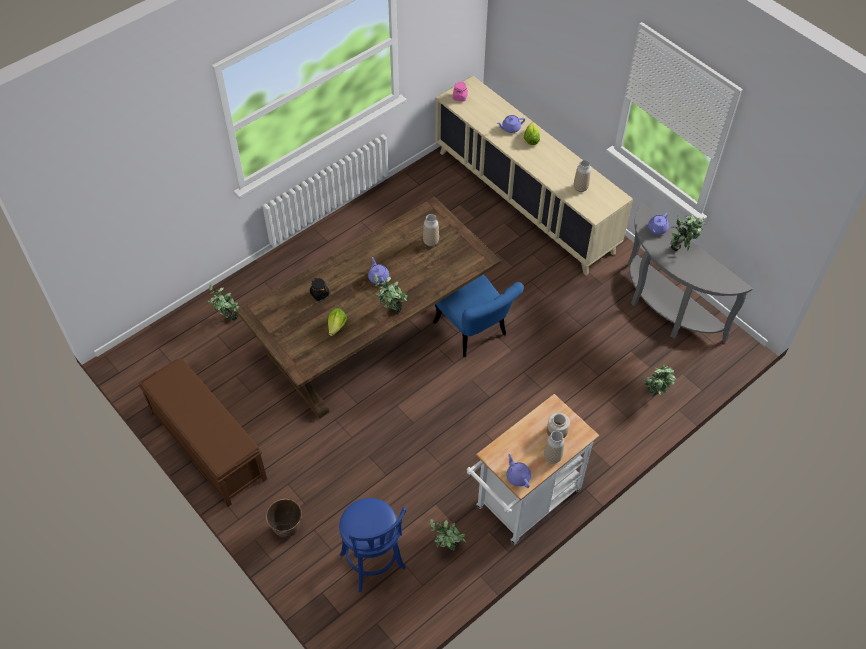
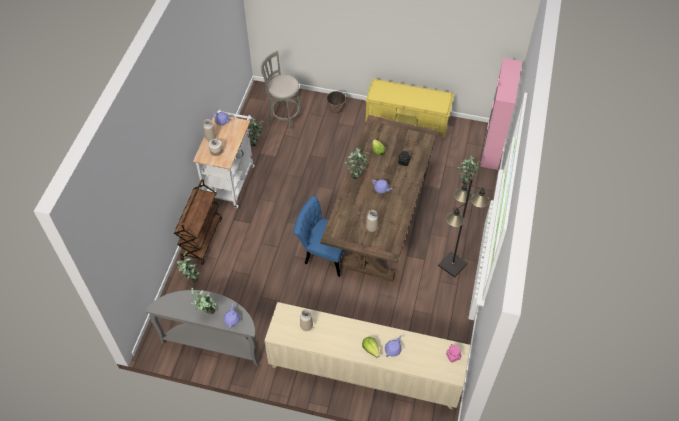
camera: 145 degrees right, 0 degrees up
(150, 339) = (492, 147): none -> pink cabinet
(207, 445) = (408, 120): brown bench -> yellow bench
(346, 241) = (452, 265): none -> black floor lamp
(374, 564) = (284, 118): blue stool -> grey stool
(614, 439) = (201, 238): none -> brown cart

